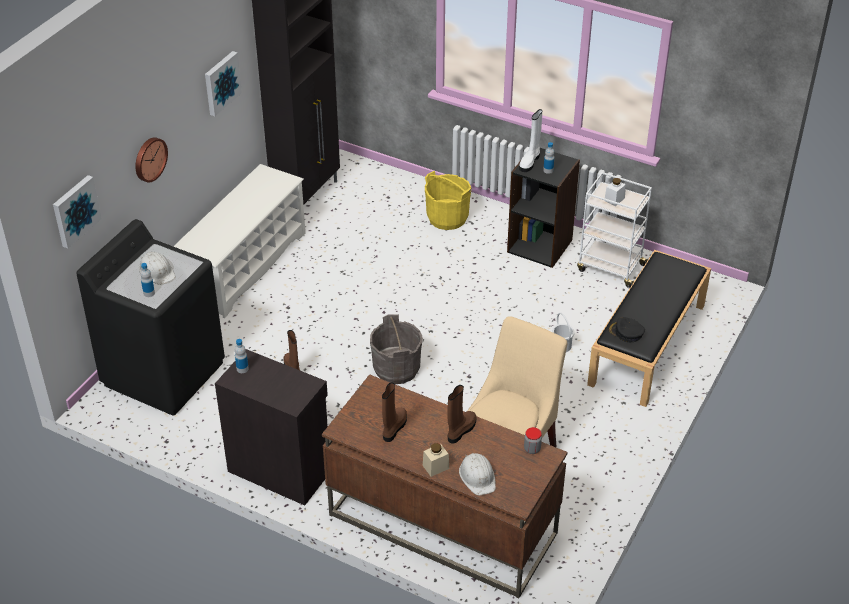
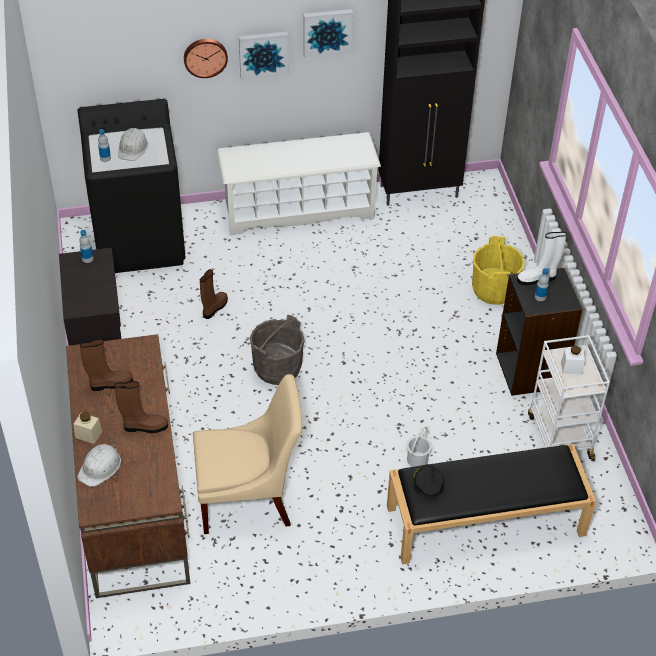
camera: 50 degrees right, 5 degrees up
(75, 210) = (94, 57): picture -> picture (263, 54)
(532, 449) = (163, 485): jar -> none

